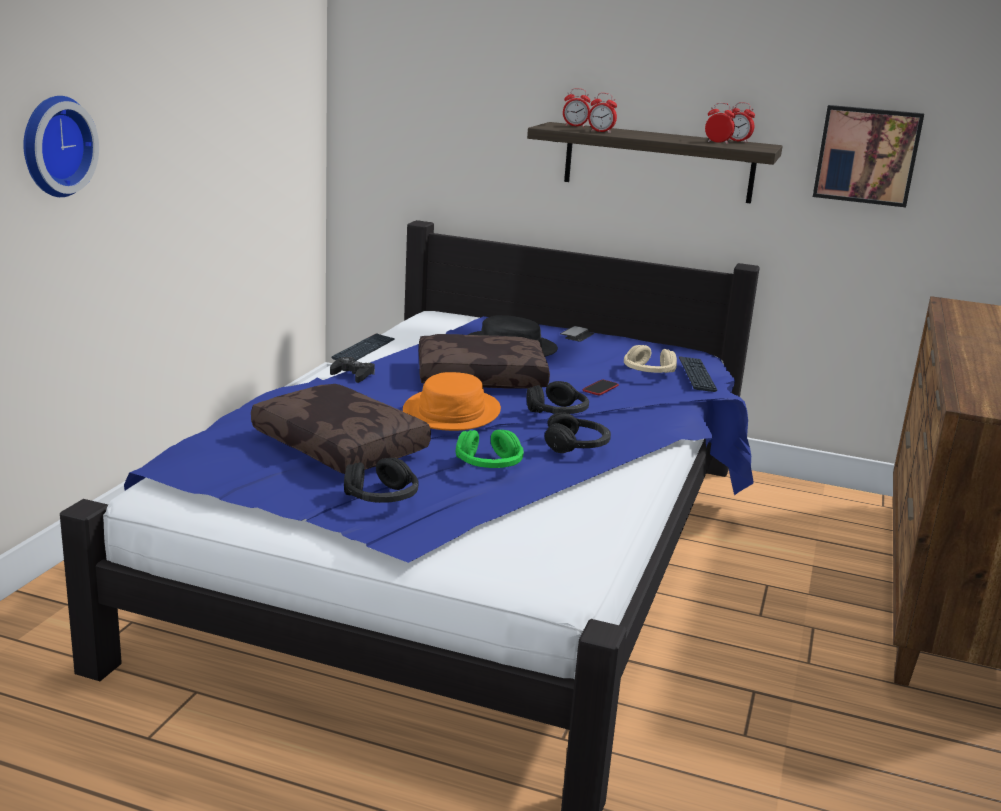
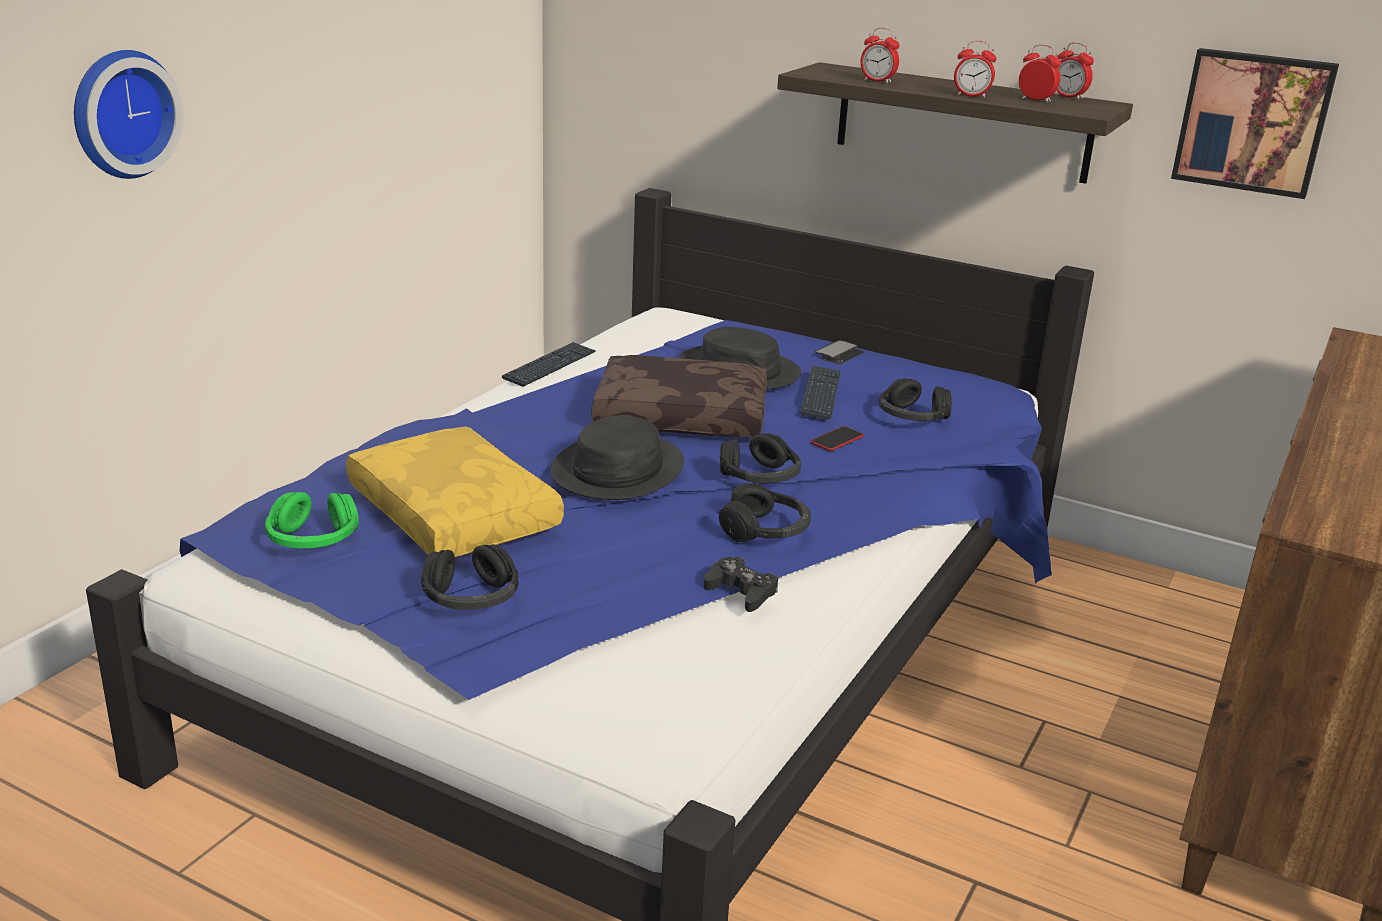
camera: 10 degrees right, 5 degrees up
(342, 446) = (457, 514): brown pillow -> yellow pillow
(353, 375) = (515, 405): black game controller -> black game controller (741, 592)
(452, 412) = (618, 470): orange hat -> black hat
(489, 464) = (634, 554): green headphones -> green headphones (312, 539)
(575, 126) = (848, 70): alarm clock -> alarm clock (971, 96)
(648, 372) = (912, 417): beige headphones -> black headphones
(696, 375) = (979, 425): keyboard -> keyboard (820, 394)

